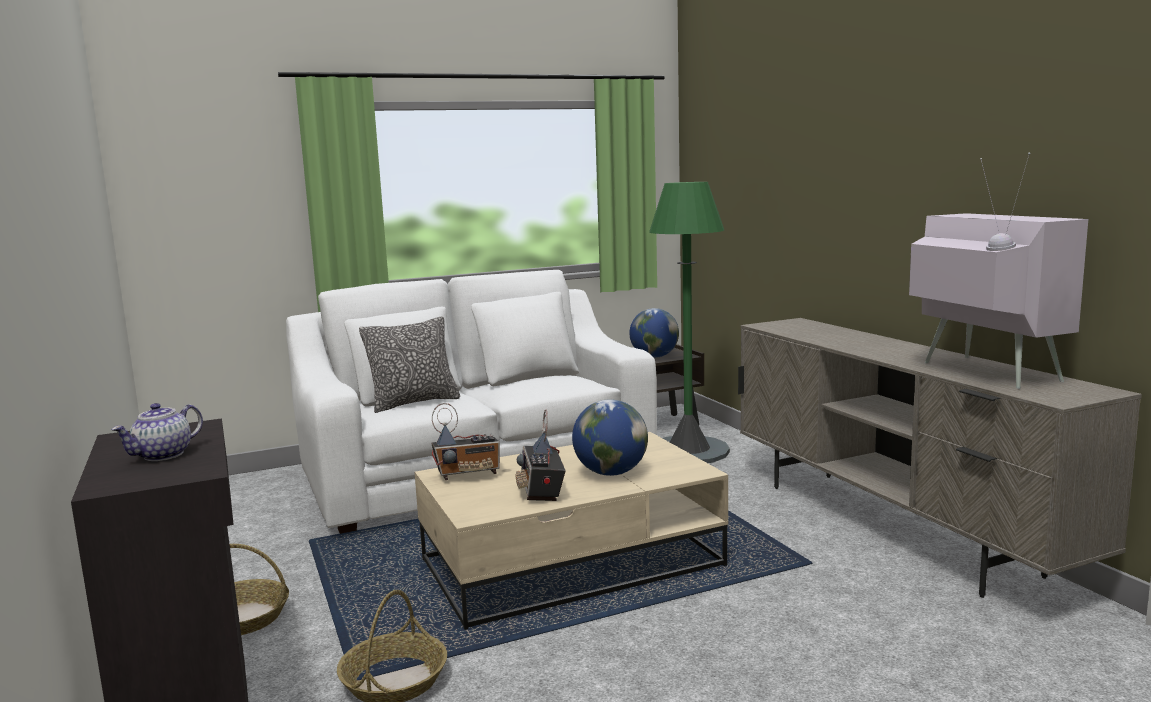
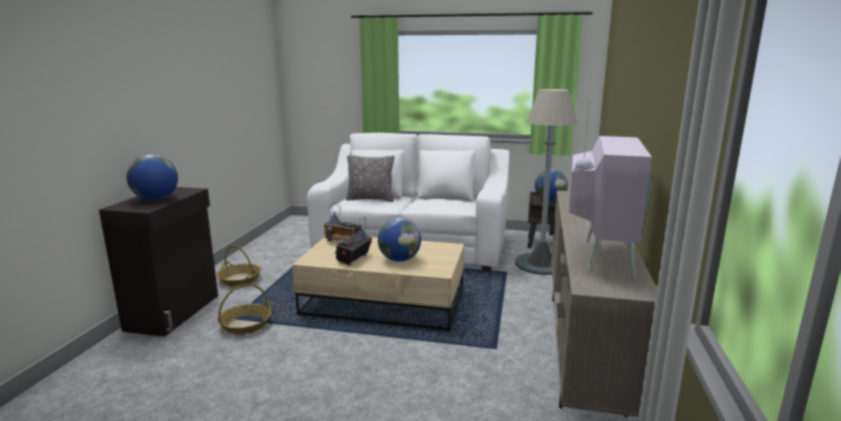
camera: 35 degrees right, 5 degrees up
(163, 455) = (156, 199): teapot -> globe
(688, 451) = (541, 264): green floor lamp -> grey floor lamp

